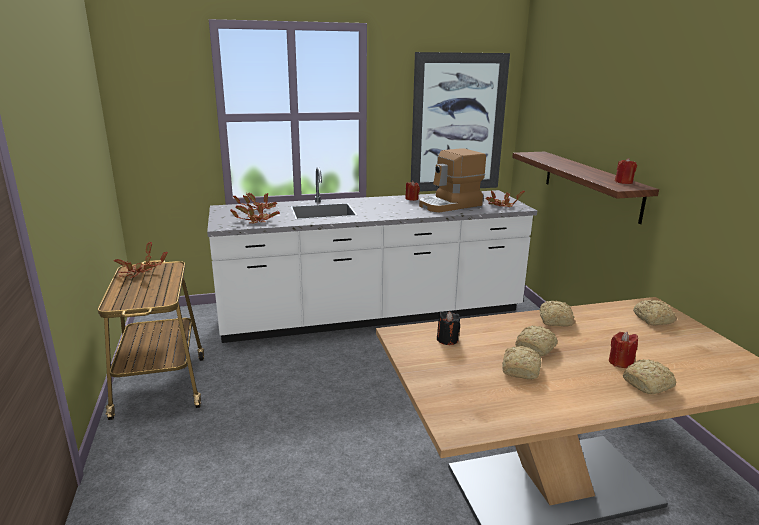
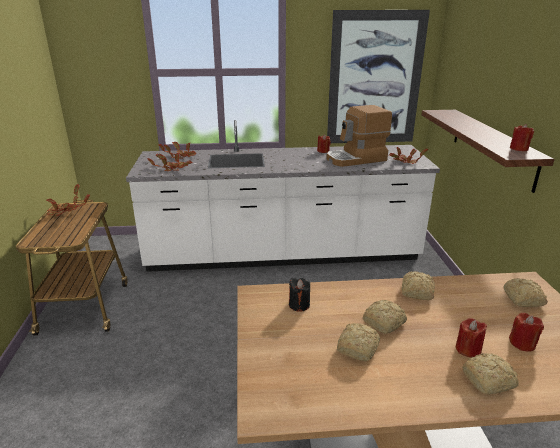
camera: 10 degrees right, 5 degrees up
(666, 354) = (522, 343): none -> red candle

